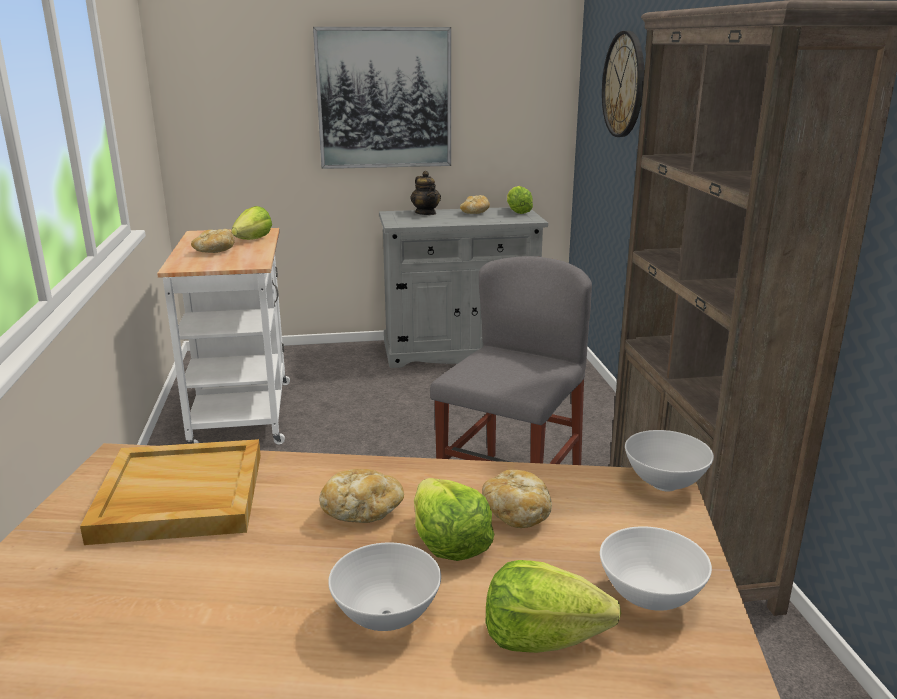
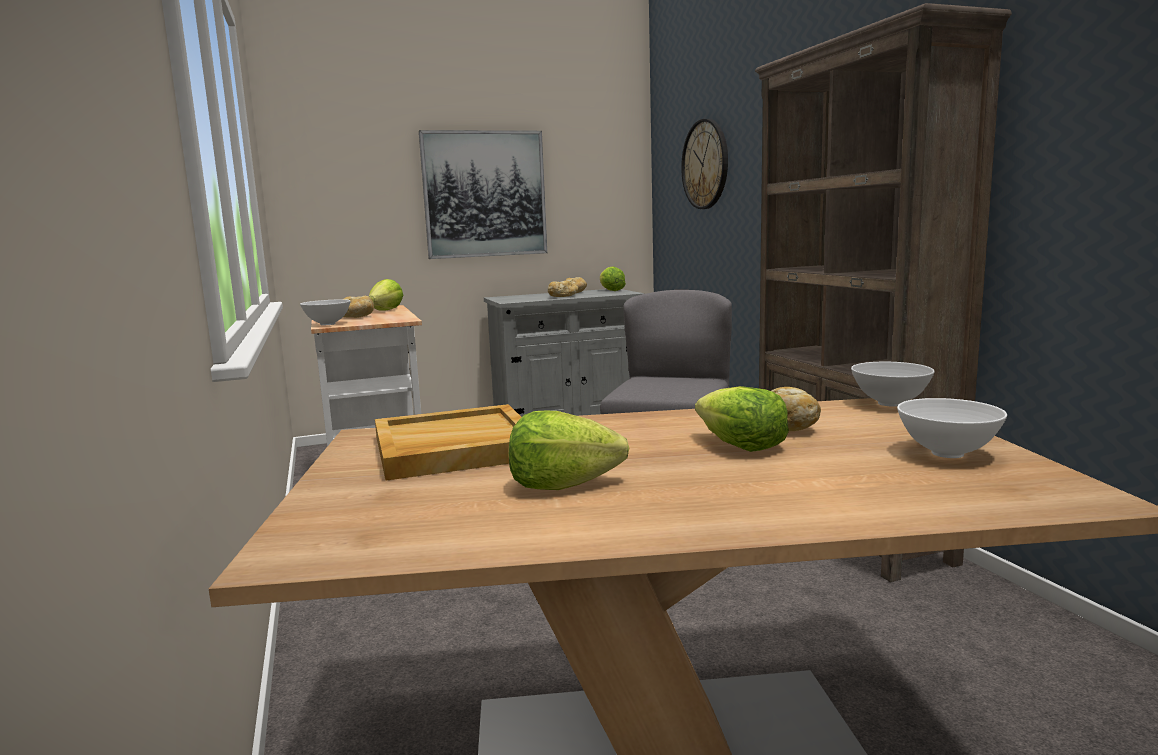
camera: 10 degrees left, 10 degrees down
(362, 511) = (642, 439): bread -> bread (562, 296)
(387, 618) = (732, 485): white bowl -> white bowl (328, 324)
(426, 213) = (529, 295): teapot -> none
(542, 637) = (881, 480): lettuce -> lettuce (562, 484)

